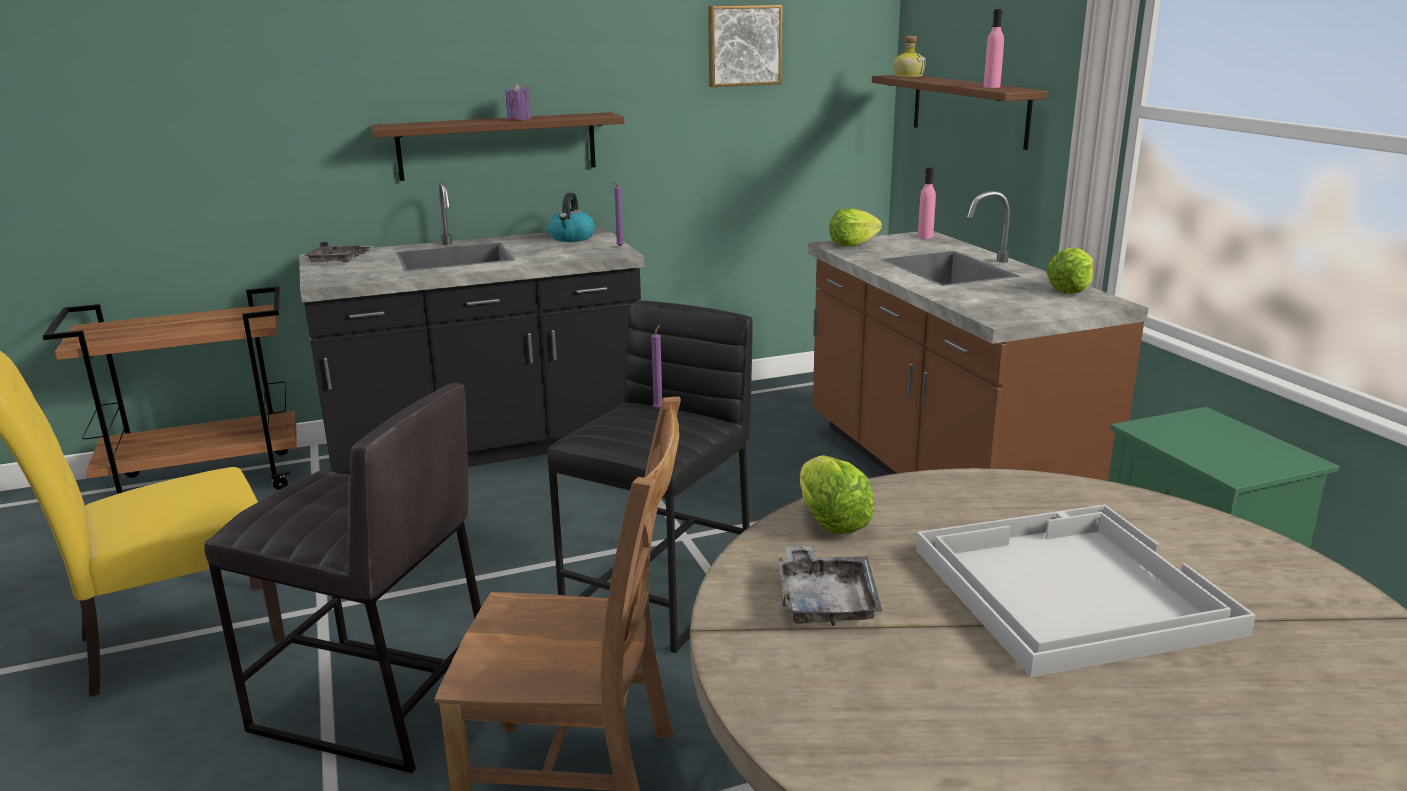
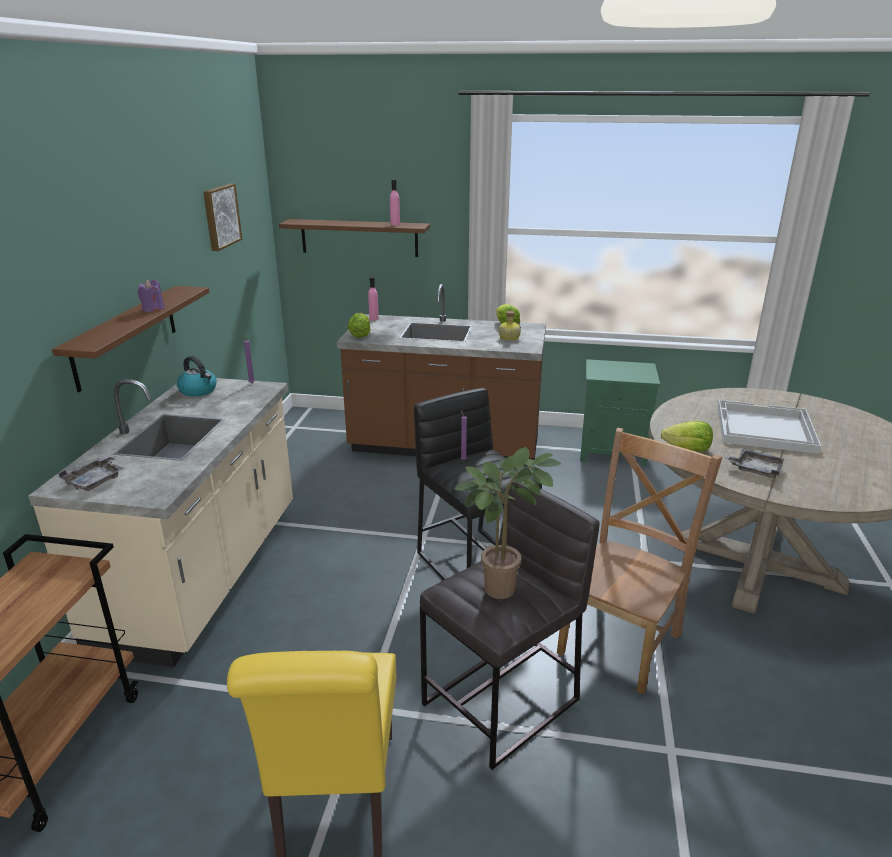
camera: 60 degrees left, 5 degrees up
(337, 501) = (502, 585): none -> potted plant
(488, 447) = (204, 574): black counter -> beige counter
(908, 76) = (304, 221): bottle -> bottle (508, 337)

